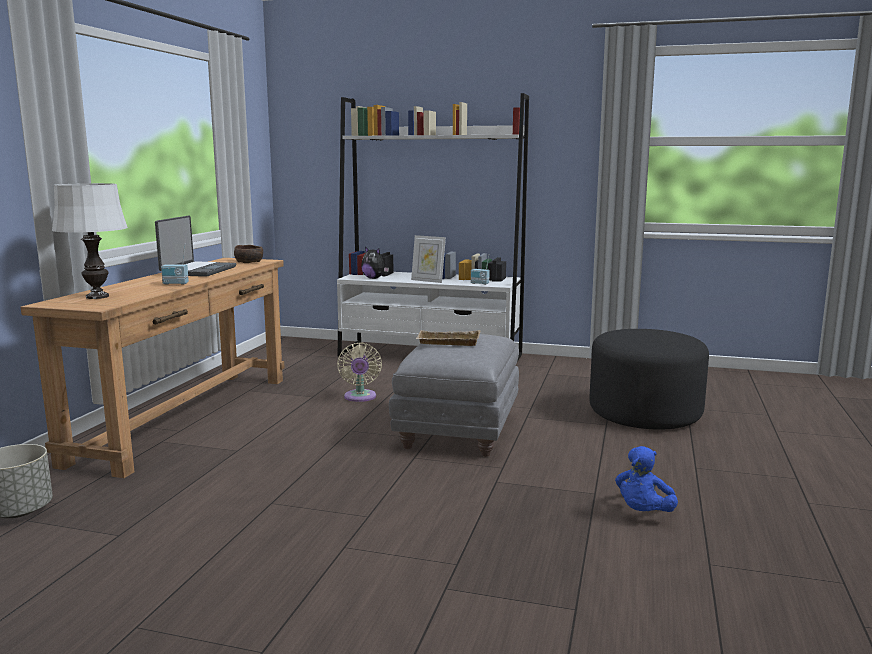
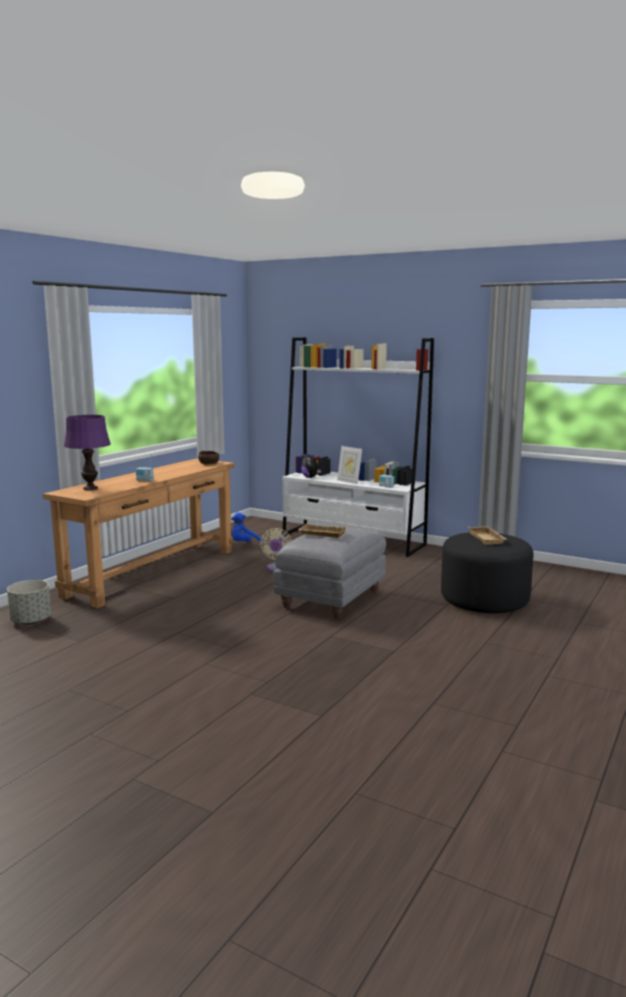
camera: 15 degrees right, 0 degrees up
(97, 296) = (90, 488): white table lamp -> purple table lamp
(198, 271) = (168, 470): laptop -> none
(643, 513) = (417, 667): blue plush toy -> blue plush toy (244, 544)
(648, 335) = (488, 538): none -> beige tray

